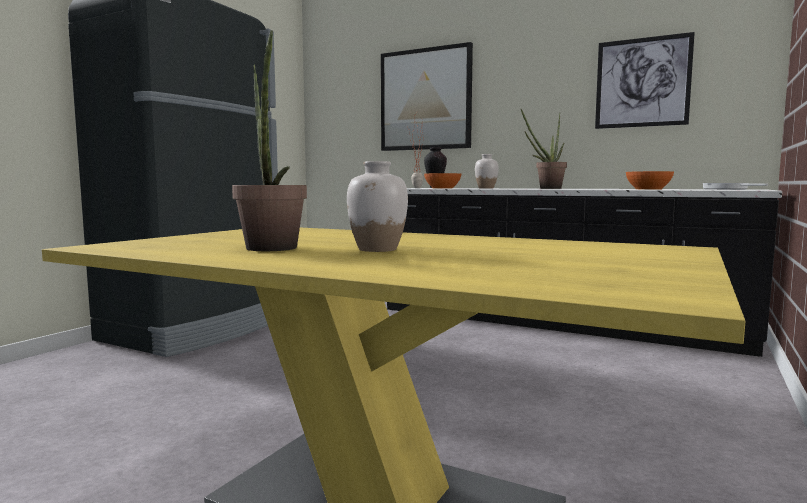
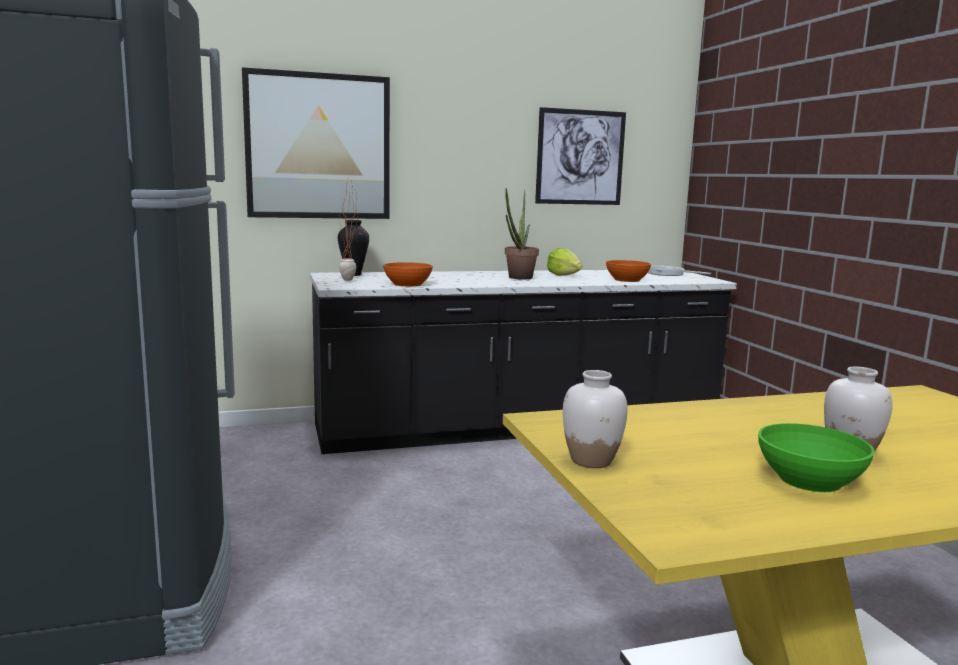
camera: 45 degrees left, 5 degrees up
(272, 249) = (810, 480): potted plant -> green bowl
(486, 188) = (450, 280): white vase -> white vase (591, 461)
(599, 188) = (564, 275): none -> lettuce

